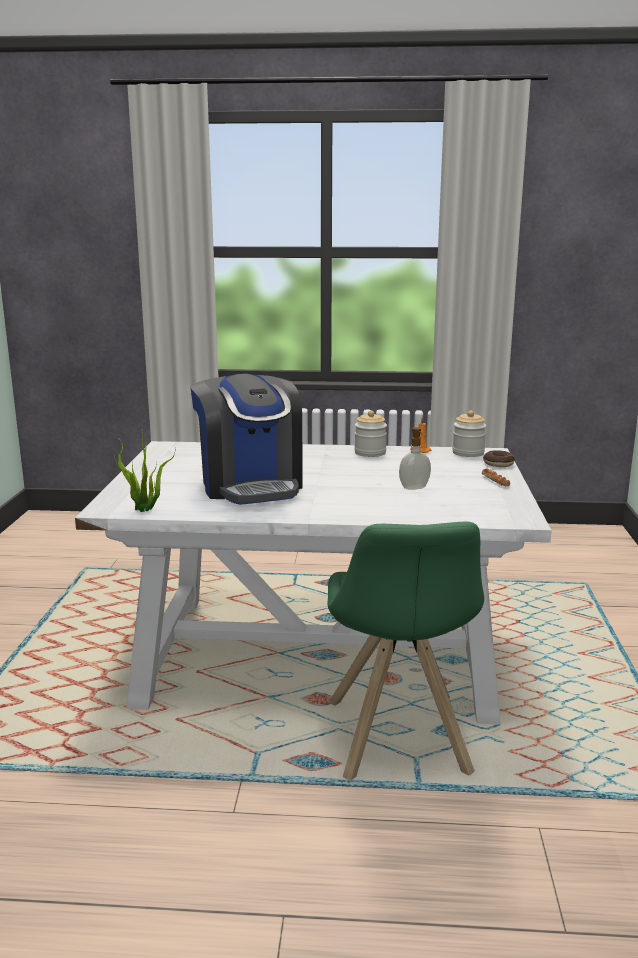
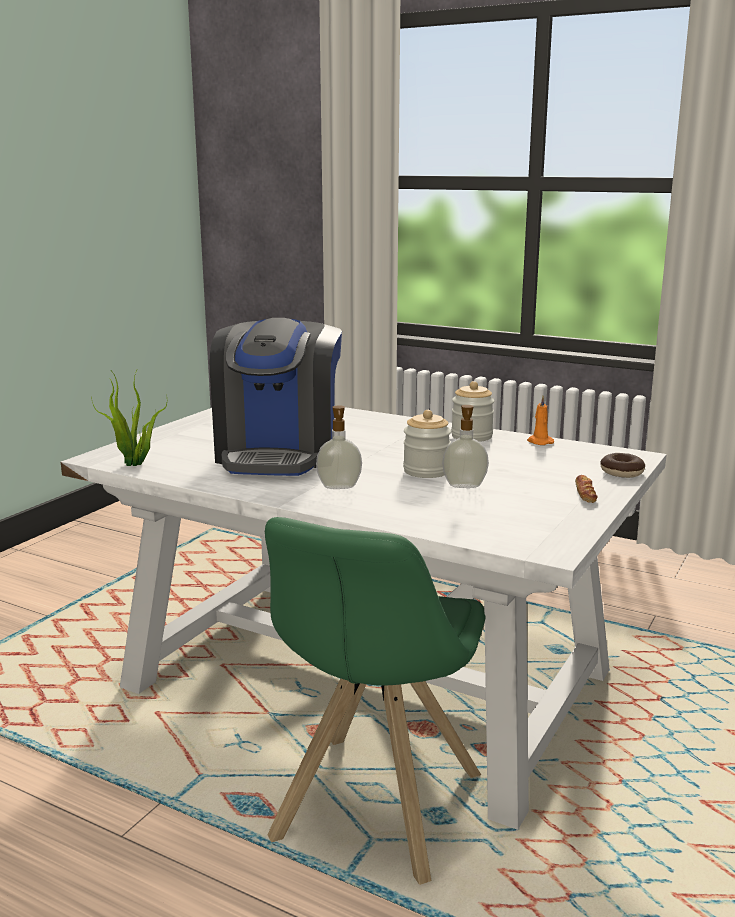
camera: 25 degrees right, 0 degrees up
(331, 502) = (339, 487): none -> soap dispenser
(468, 453) = (600, 453): jar -> jar (426, 471)

